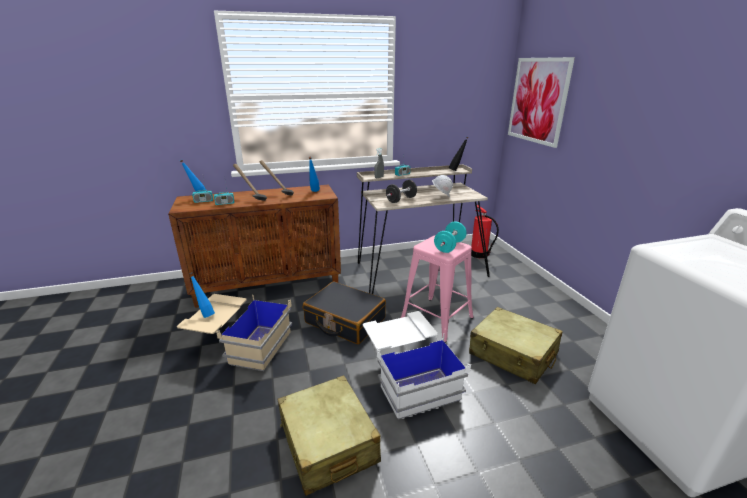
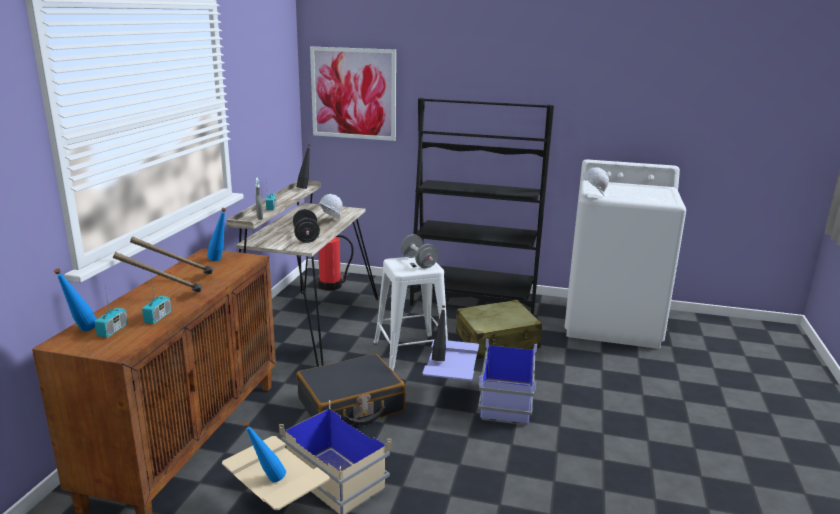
camera: 60 degrees left, 5 degrees down
(328, 443) = (527, 473): beige suitcase -> none
(397, 324) = (439, 358): none -> black bottle
(409, 376) = (479, 399): white storage box -> blue storage box
(436, 318) = (411, 353): pink stool -> white stool
(449, 246) = (419, 262): turquoise dumbbell -> grey dumbbell
(561, 317) = (474, 300): none -> black bookcase
(657, 248) = (592, 196): none -> white hard hat

